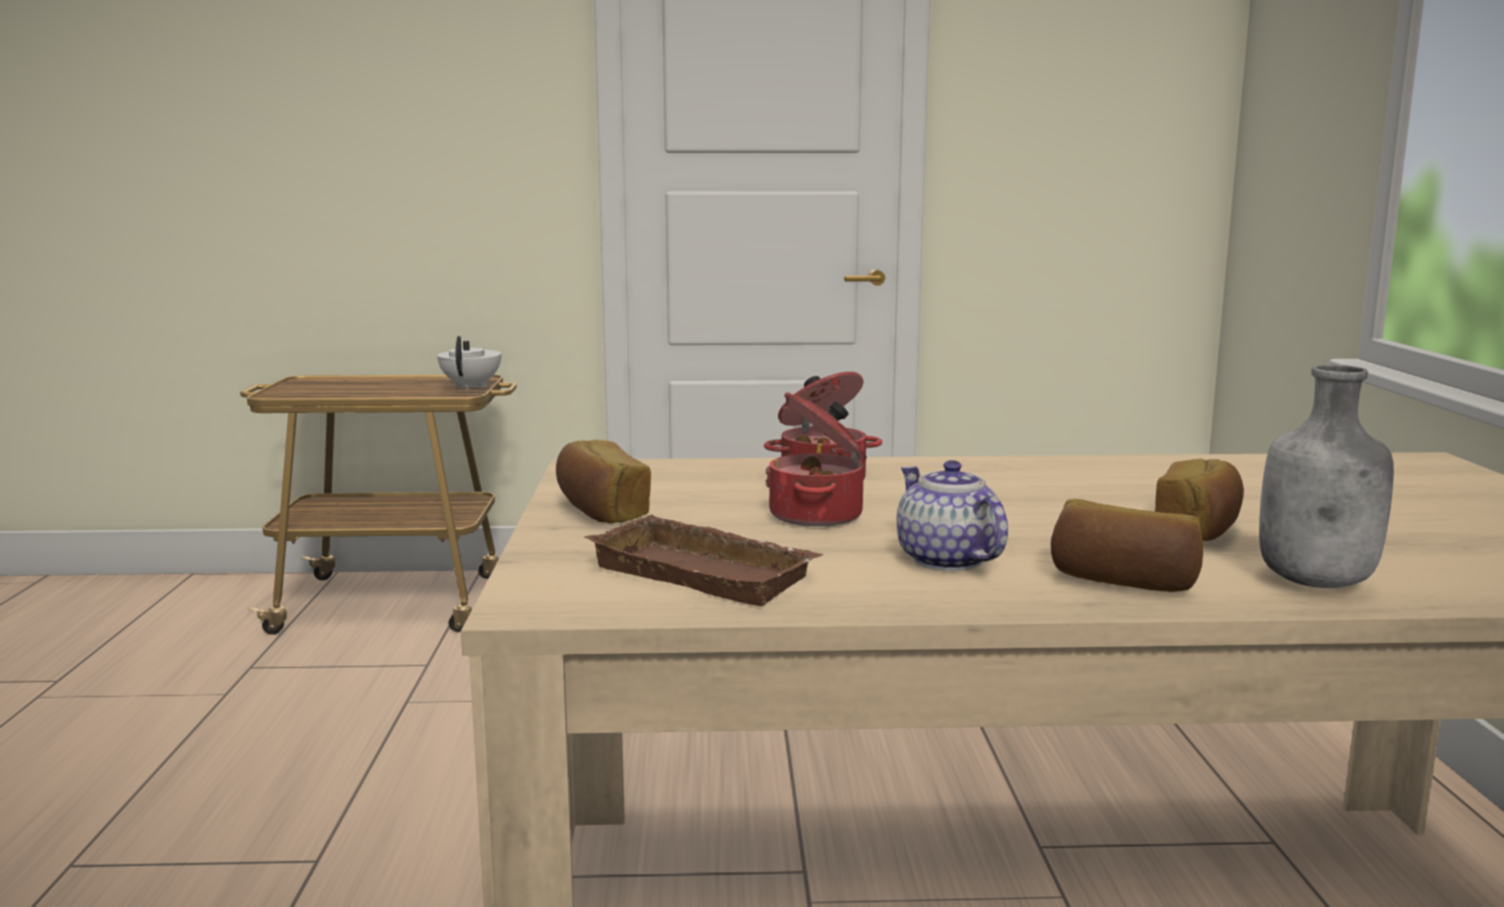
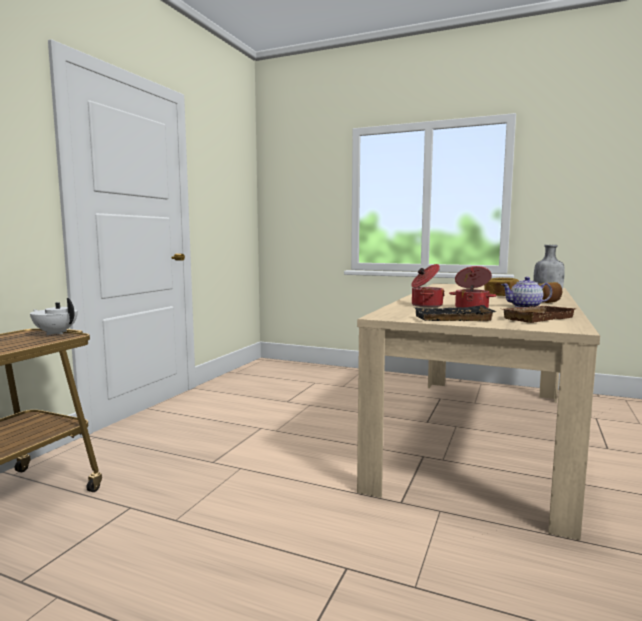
camera: 65 degrees left, 5 degrees down
(600, 511) = (452, 319): bread -> black tray

